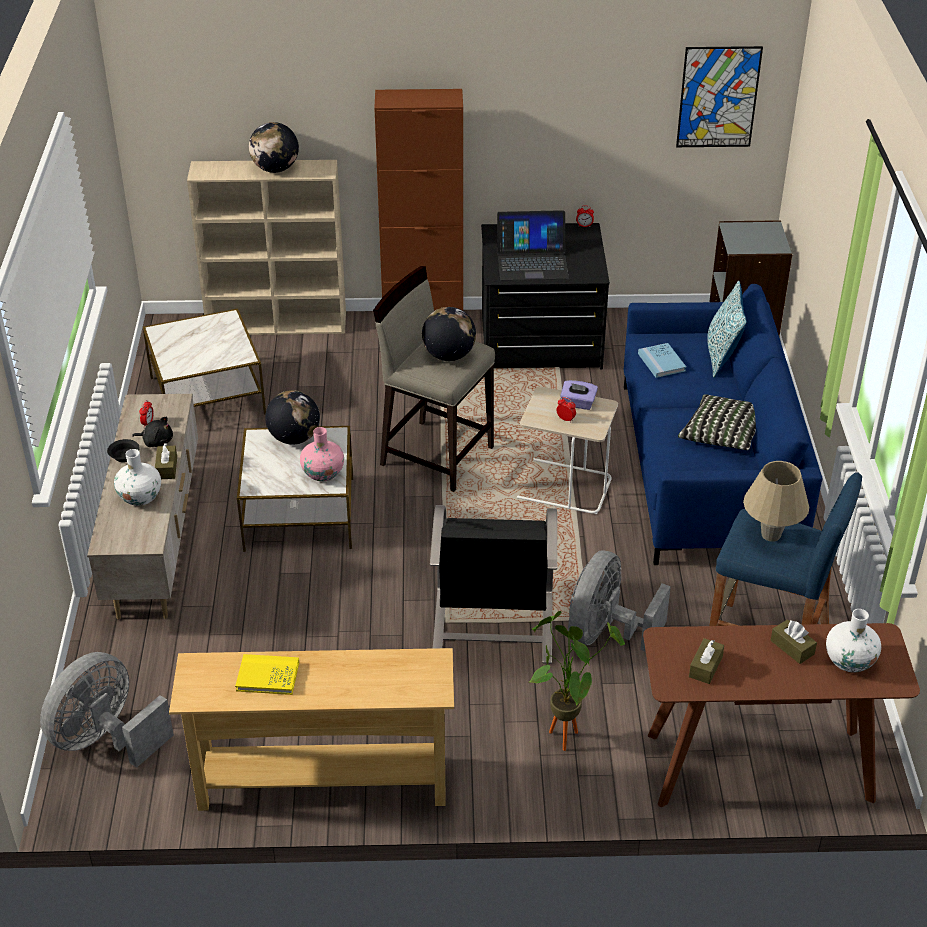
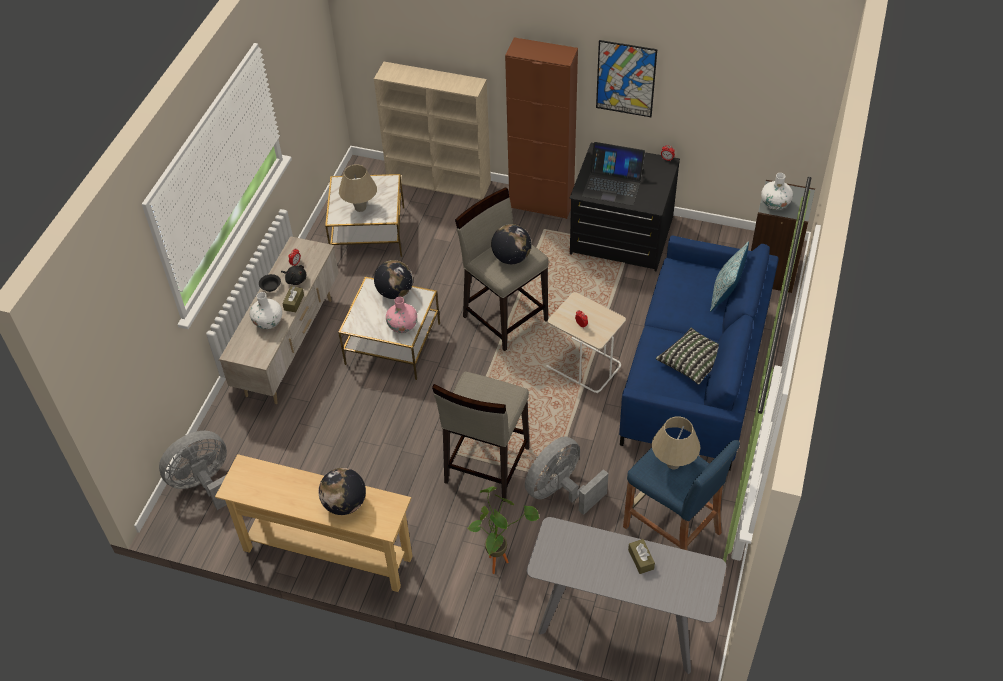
camera: 20 degrees right, 10 degrees up
(201, 354) = (360, 207): none -> beige table lamp
(267, 676) = (285, 487): yellow book -> none
(275, 169) = (438, 80): globe -> globe (344, 504)
(492, 626) = (486, 465): black armchair -> beige stool
(578, 403) = (596, 313): purple tissue box -> none
(661, 362) = (677, 289): blue book -> none
(705, 667) = (573, 558): brown tissue box -> none
(718, 97) = (778, 87): picture -> picture (625, 79)
(759, 767) = (620, 624): brown console table -> grey console table
(849, 661) = (676, 581): white vase -> white vase (775, 204)

